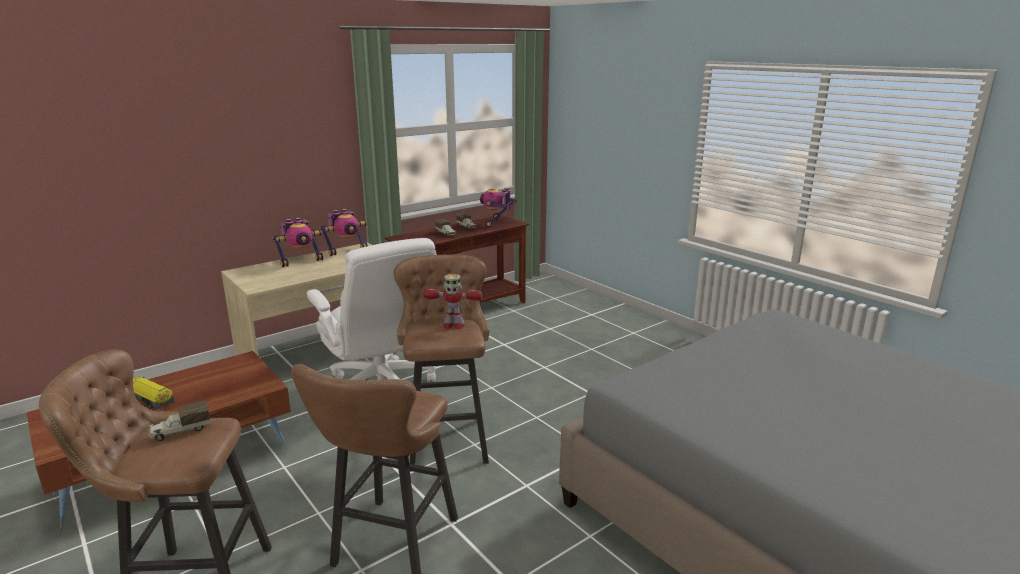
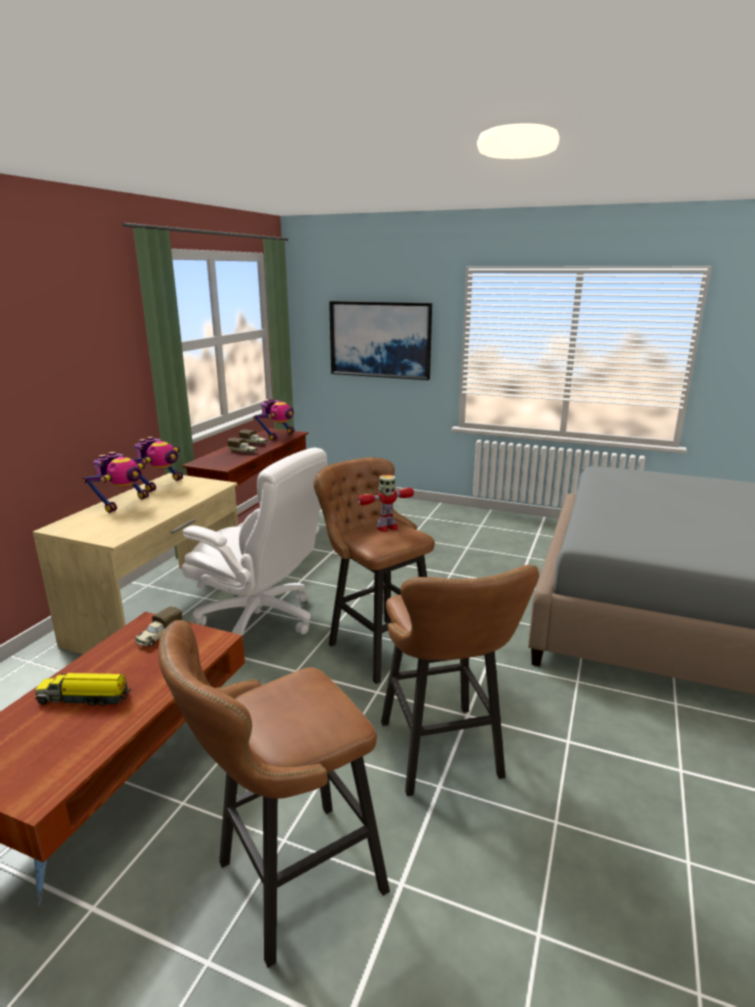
camera: 30 degrees left, 0 degrees up
(180, 431) = (282, 697): toy truck -> toy truck (159, 636)
(497, 223) = (278, 436): toy robot -> toy robot turned 135 degrees counterclockwise
(622, 136) = (380, 339): none -> picture

